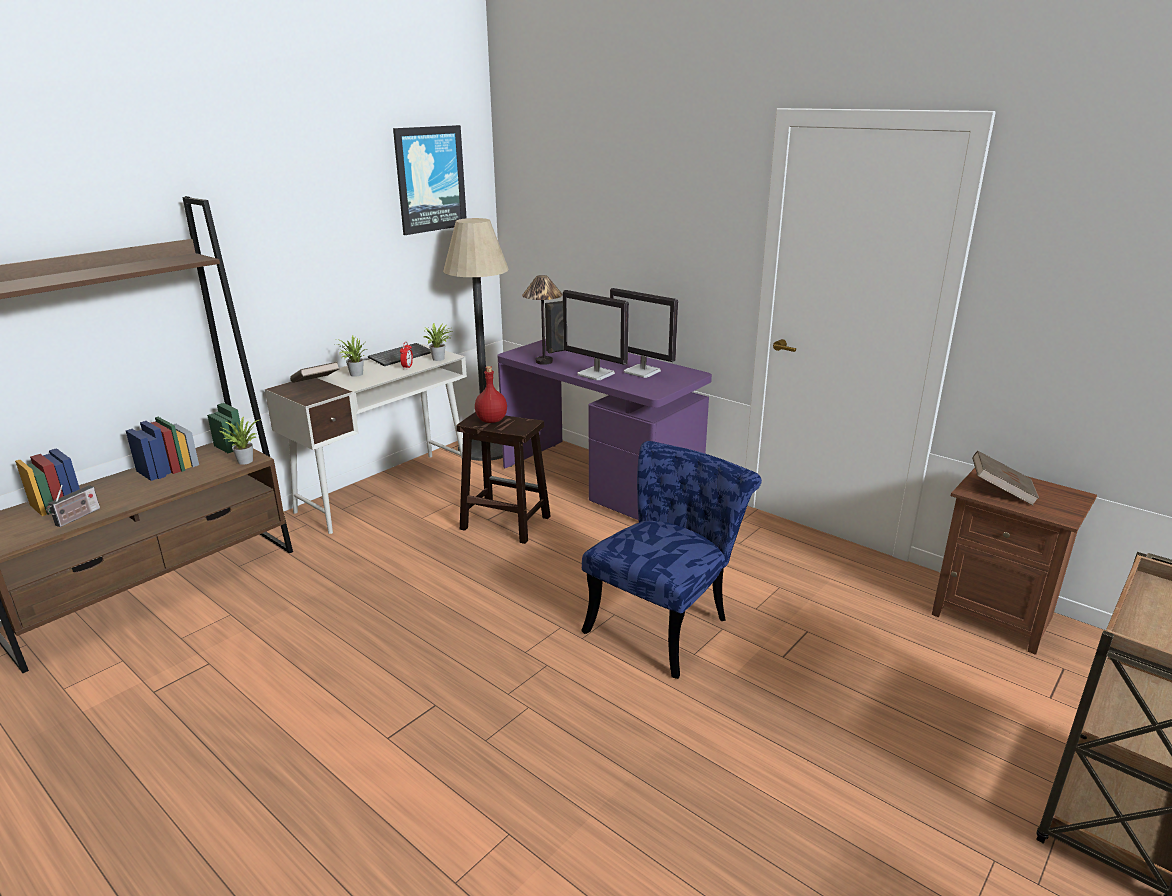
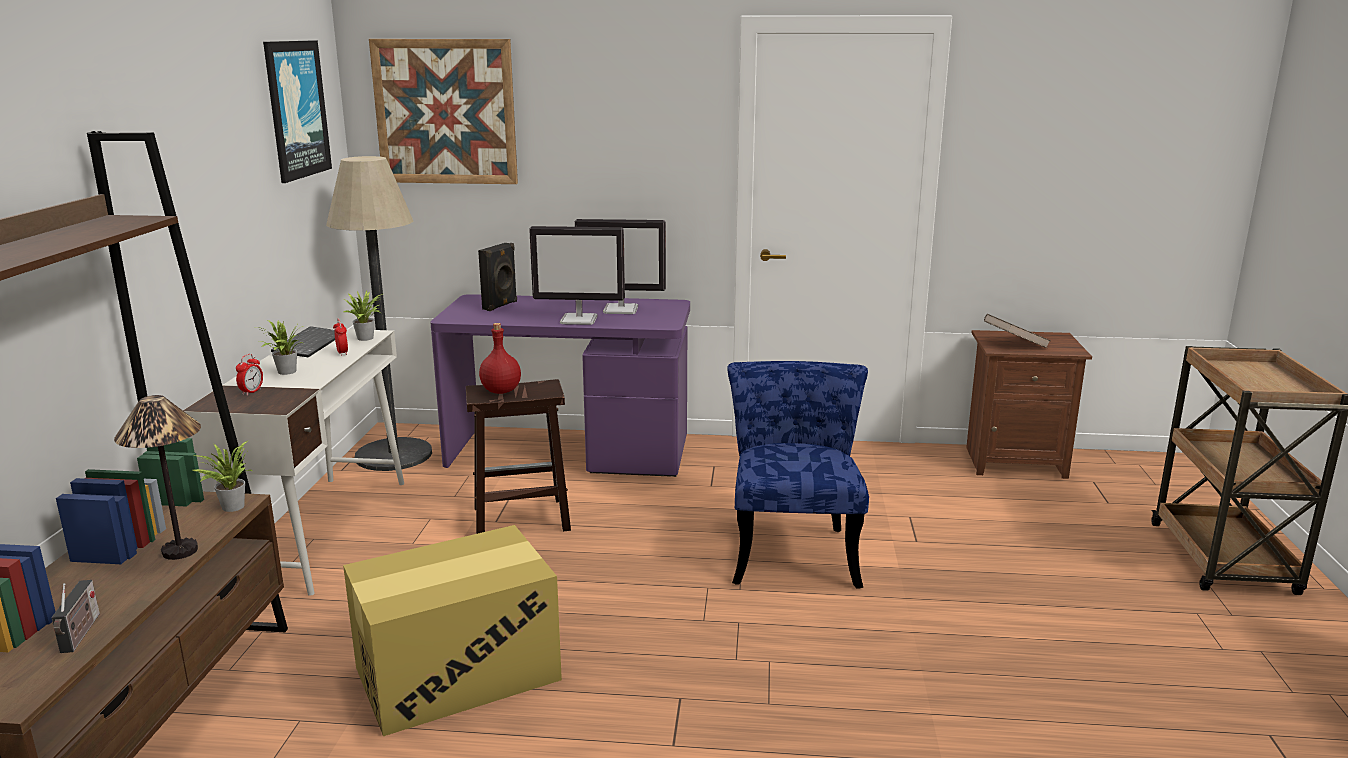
camera: 35 degrees left, 5 degrees down
(316, 384) = (251, 392): brown book -> alarm clock
(336, 622) = (458, 673): none -> cardboard box
(544, 362) = (500, 319): table lamp -> table lamp (180, 551)
(553, 186) = (445, 112): none -> picture

